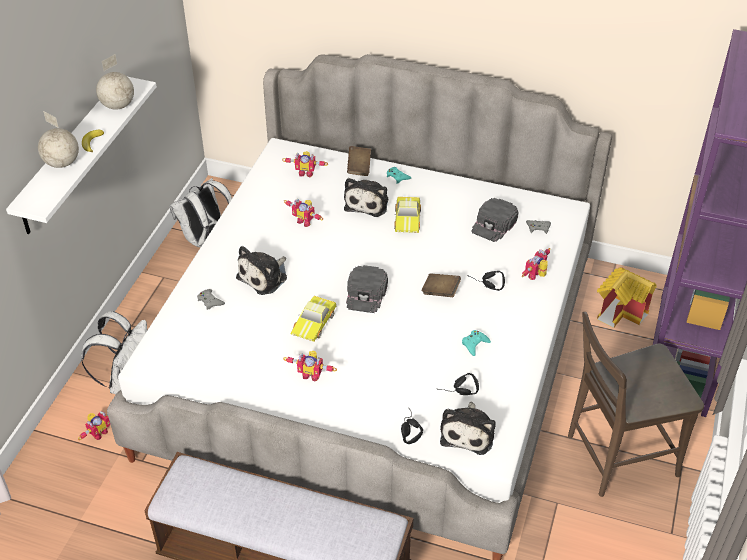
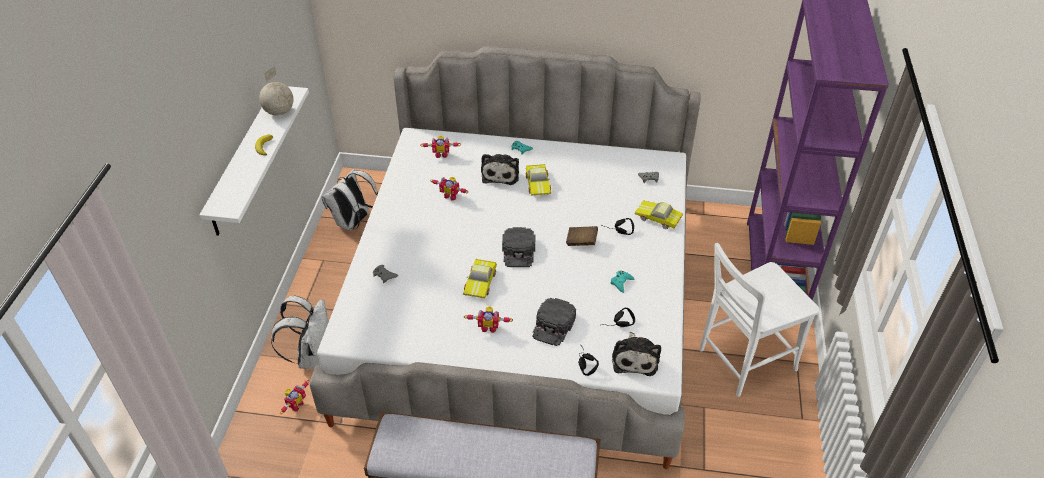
camera: 10 degrees left, 0 degrees up
(62, 163) = (241, 168): globe -> none
(264, 276) = (427, 248): plush toy -> none
(359, 167) = (486, 144): brown book -> none
(494, 224) = (612, 179): black cap -> black cap (554, 325)
(536, 276) = (658, 218): toy robot -> toy car
(616, 456) = (742, 361): brown chair -> white chair
(622, 311) = (718, 240): toy house -> none

